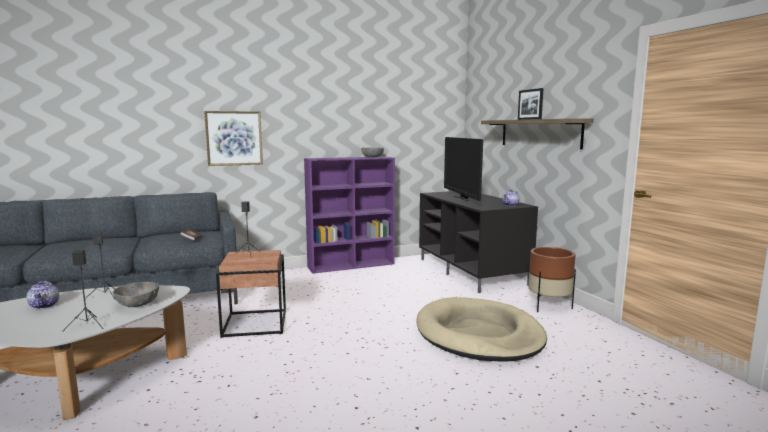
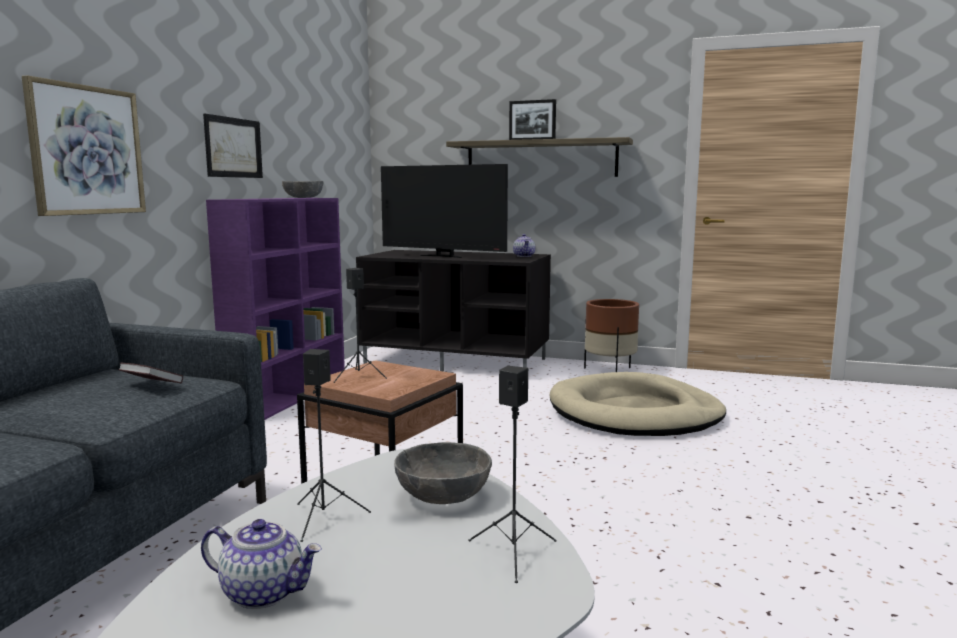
camera: 50 degrees left, 0 degrees up
(328, 131) = (233, 147): none -> picture

